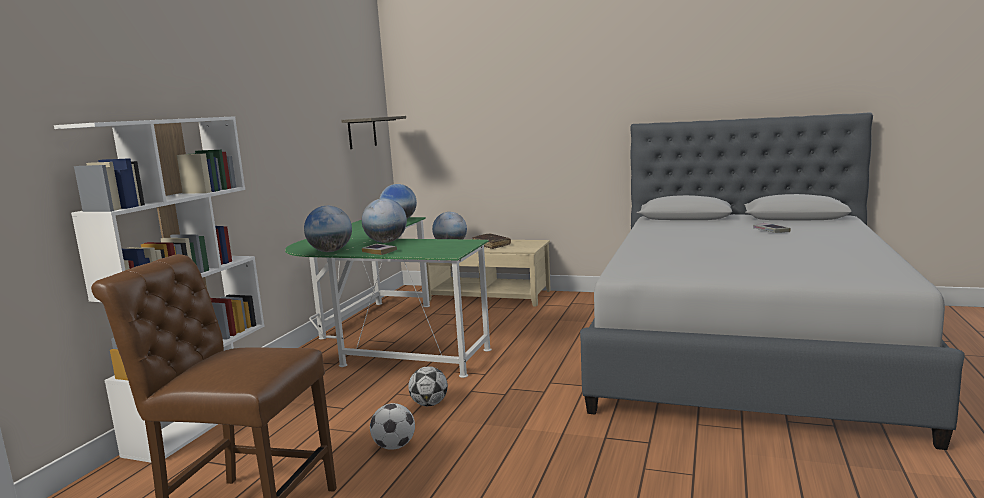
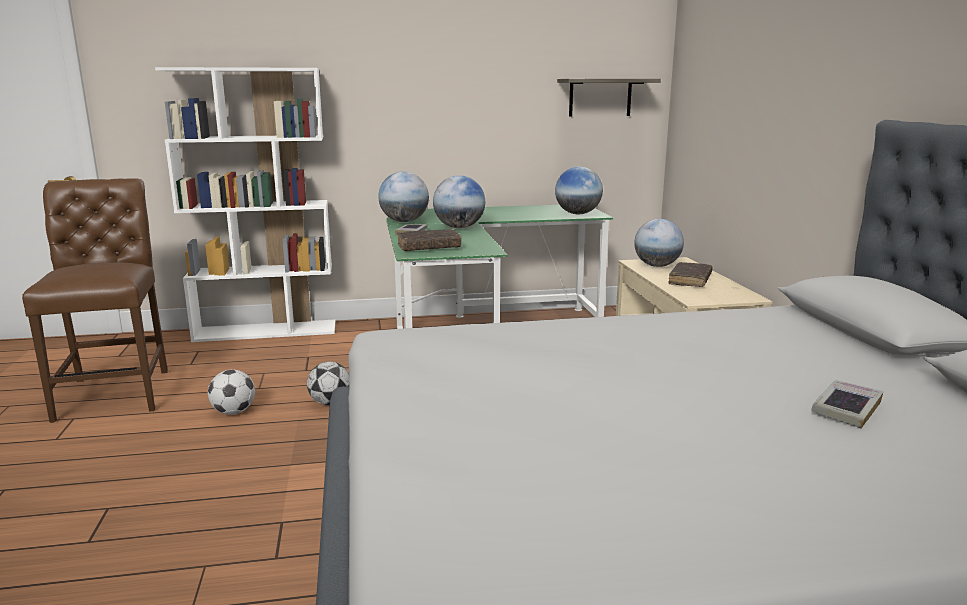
camera: 60 degrees right, 5 degrees up
(437, 250) = (429, 247): none -> brown book

